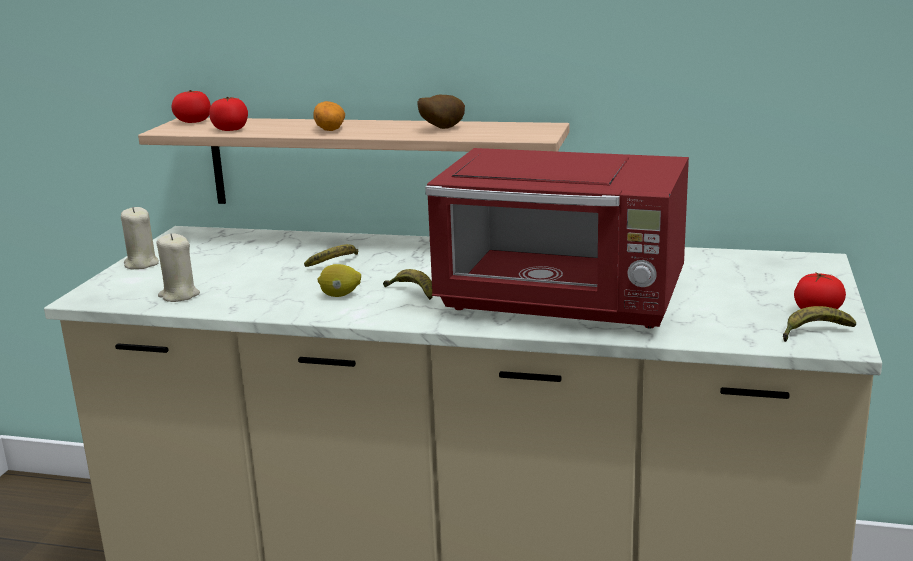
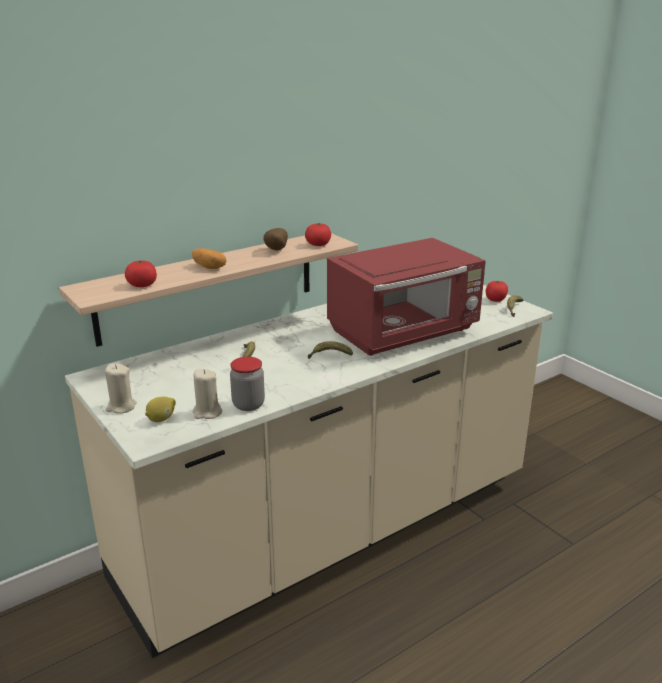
camera: 50 degrees left, 5 degrees up
(193, 121) = (89, 287): tomato -> tomato (318, 245)
(223, 304) = (248, 405): none -> jar
(340, 295) = (298, 372): lemon -> lemon (161, 419)

